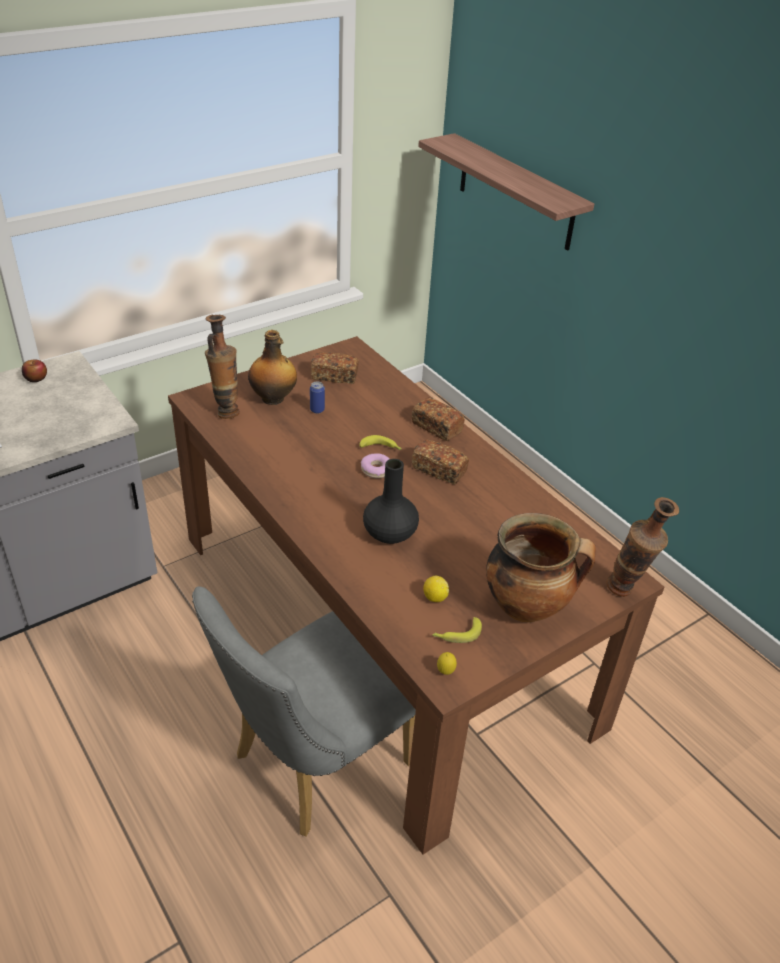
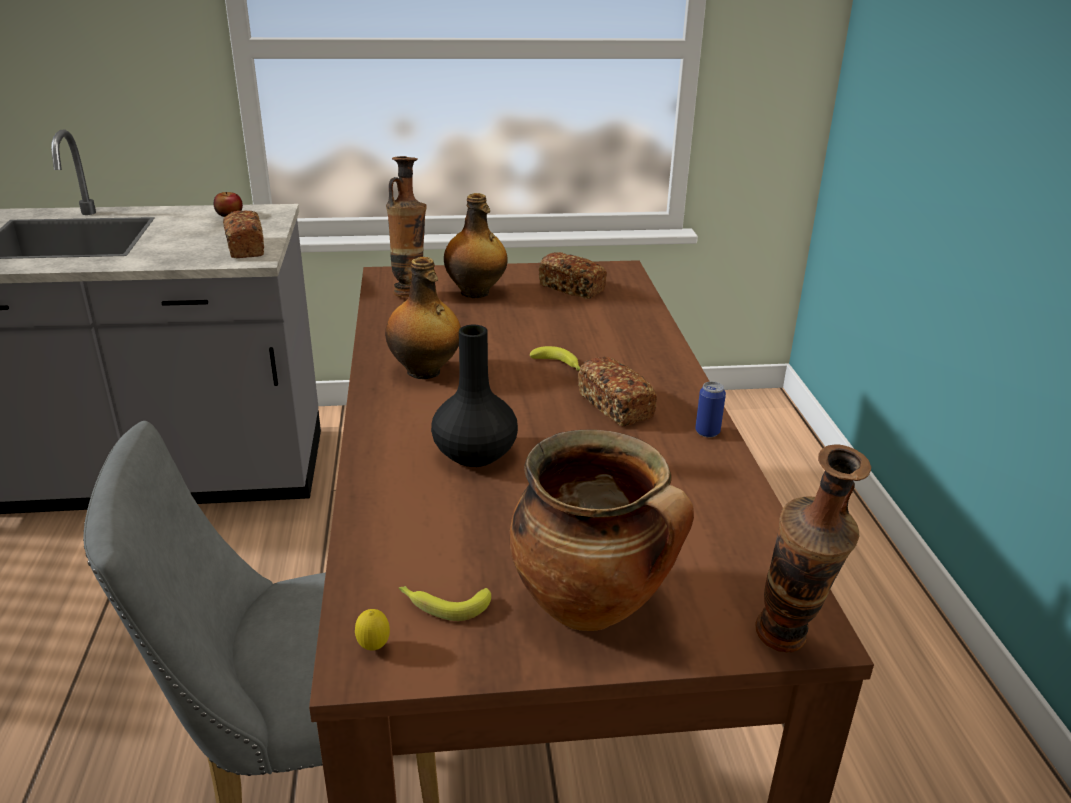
camera: 30 degrees right, 10 degrees down
(303, 480) = (425, 371): none -> bottle
(317, 410) = (516, 313): can -> can (707, 432)
(376, 470) = (528, 385): donut -> none
(434, 597) = (459, 546): lemon -> none
(436, 427) = (657, 363): bread -> bread (245, 247)
(515, 192) = (909, 99): shelf -> none

